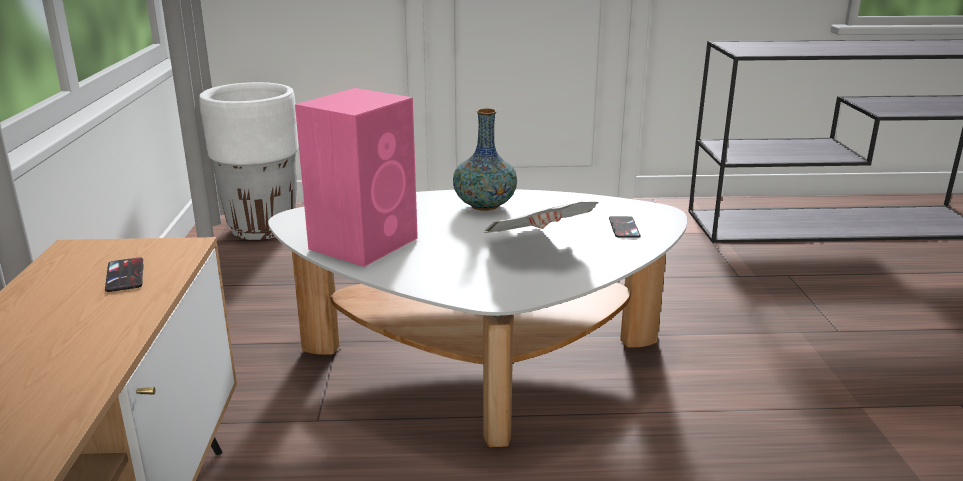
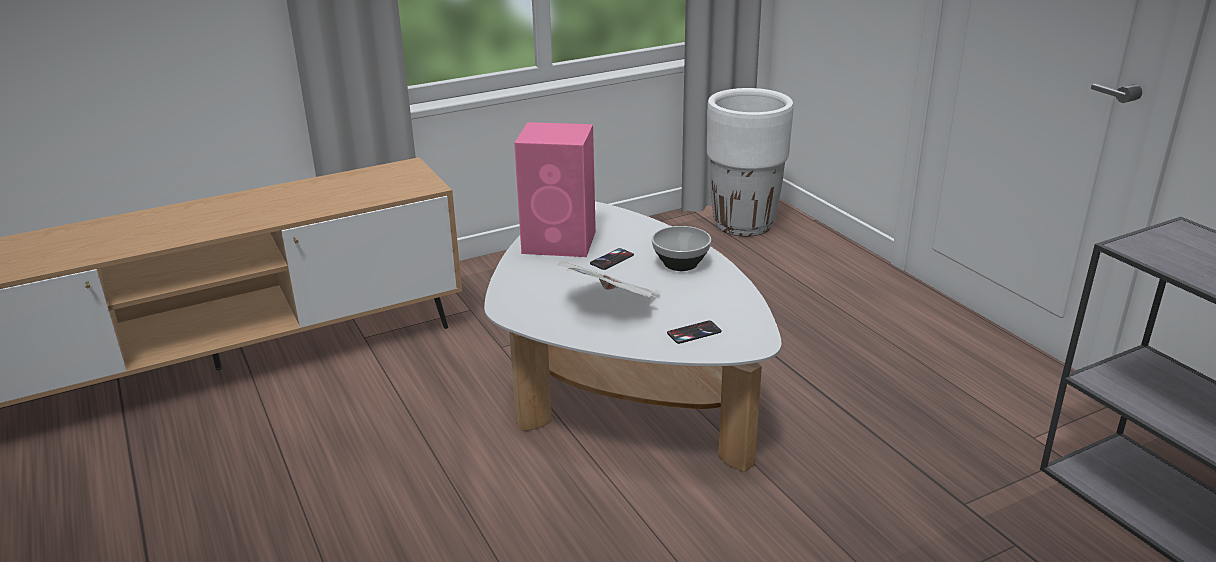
camera: 65 degrees right, 5 degrees up
(125, 275) = (383, 187): phone -> phone (612, 259)
(484, 206) = (679, 264): vase -> bowl

